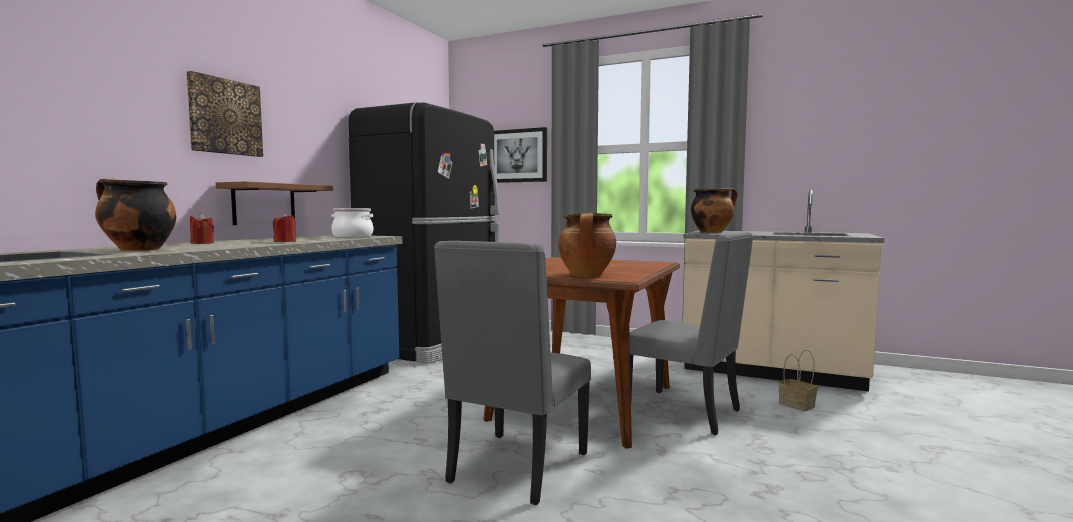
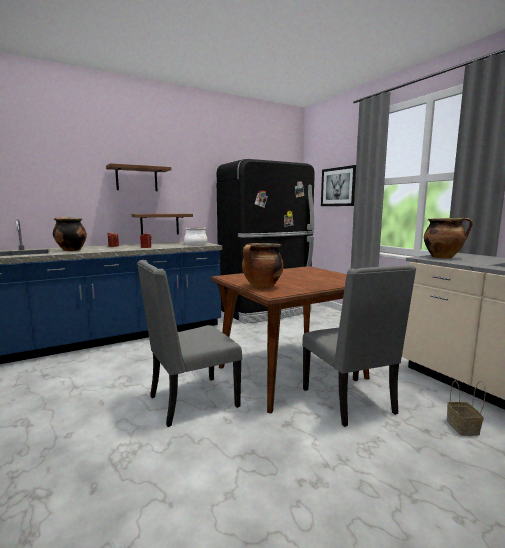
camera: 35 degrees right, 5 degrees up
(225, 117) = (136, 179): picture -> brown shelf

